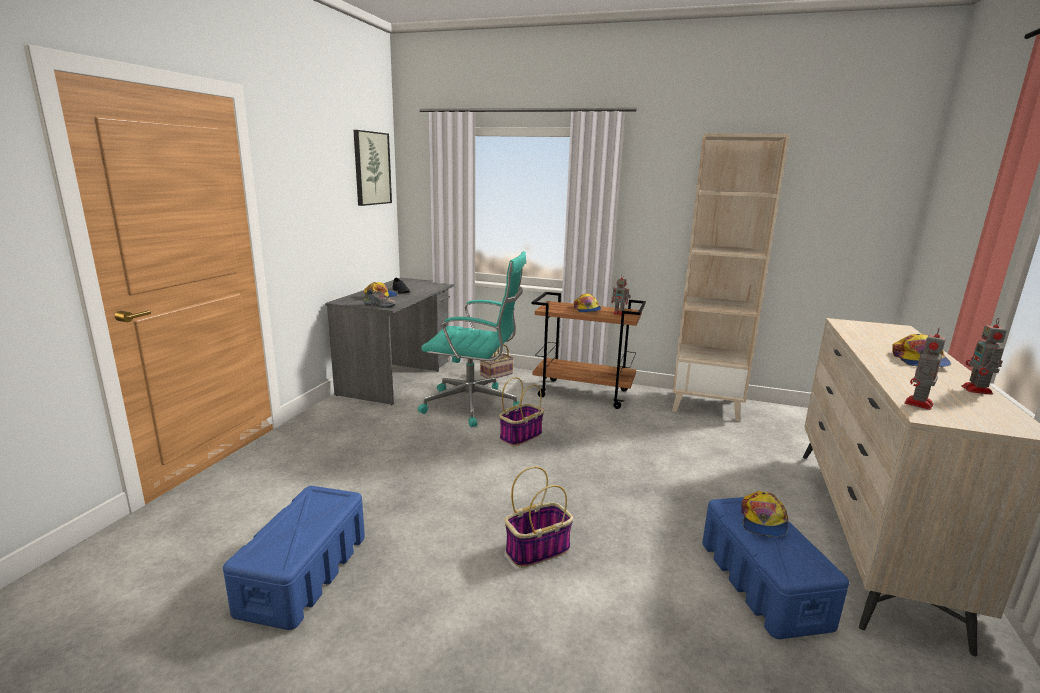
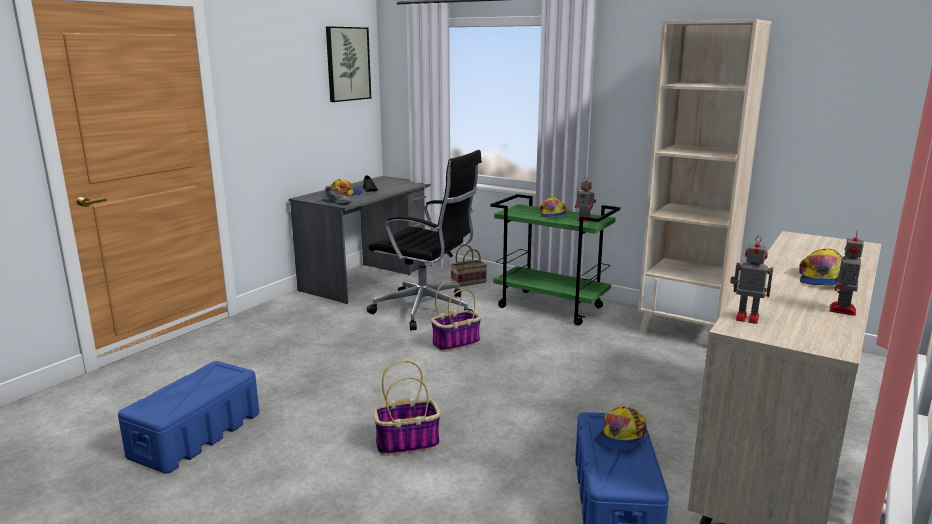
camera: 15 degrees right, 0 degrees up
(474, 405) = (426, 310): turquoise office chair -> black office chair
(584, 393) = (551, 307): brown cart -> green cart
(918, 404) = (745, 317): toy robot -> toy robot turned 60 degrees clockwise

